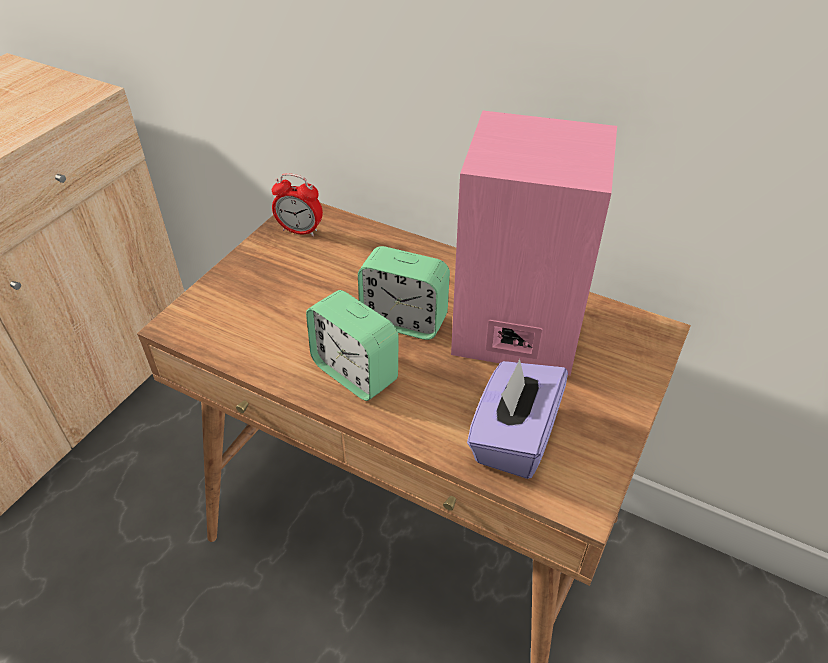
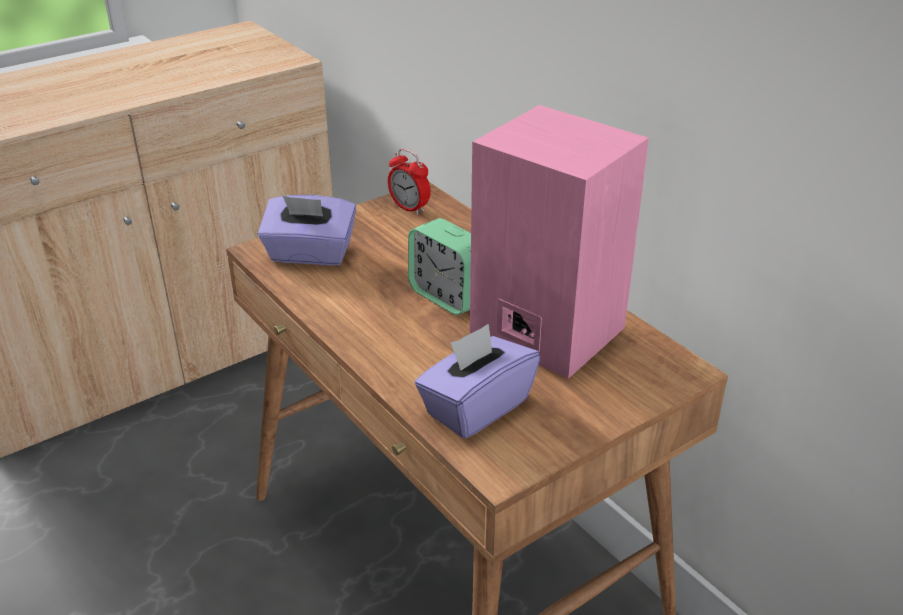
camera: 25 degrees right, 10 degrees down
(234, 313) = (310, 254): none -> purple tissue box
(355, 372) = (376, 322): alarm clock -> none

